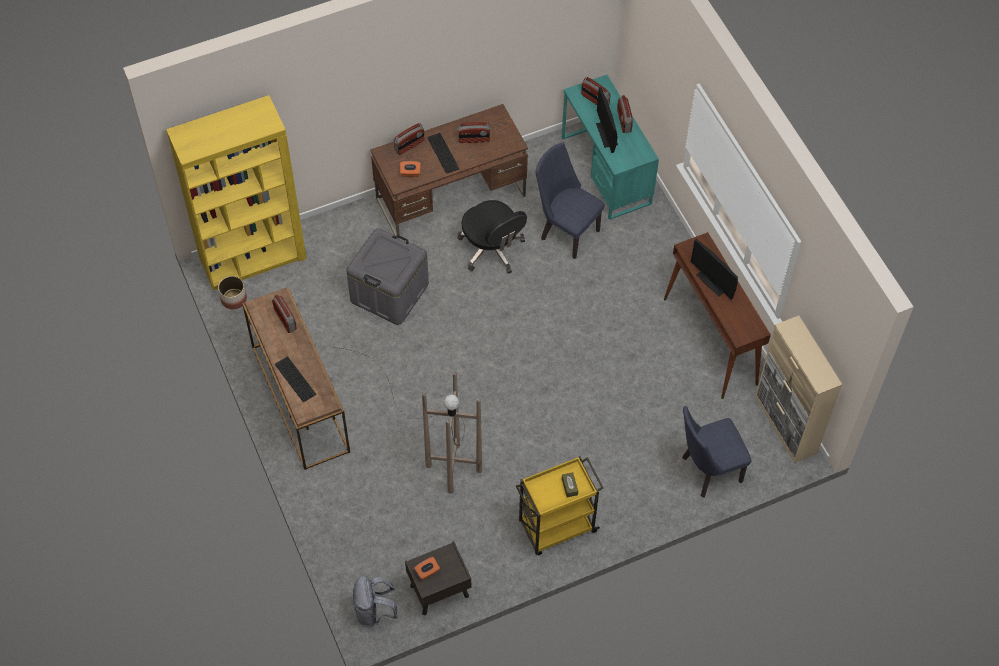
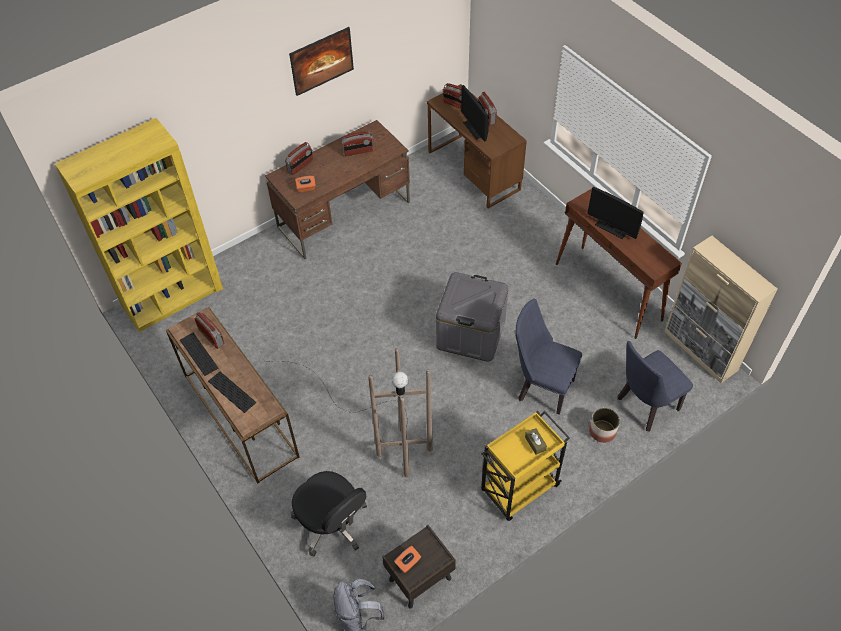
camera: 10 degrees left, 5 degrees down
(234, 299) = (160, 336): planter -> planter (602, 431)
(389, 292) = (306, 303): grey storage box -> grey storage box (471, 333)
(443, 153) = (332, 167): keyboard -> keyboard (198, 354)
(448, 58) = (323, 71): none -> picture
(492, 249) = (391, 250): black office chair -> black office chair (332, 523)
(566, 231) = (453, 224): blue chair -> blue chair (541, 387)
(605, 170) = (473, 171): turquoise desk -> brown desk

